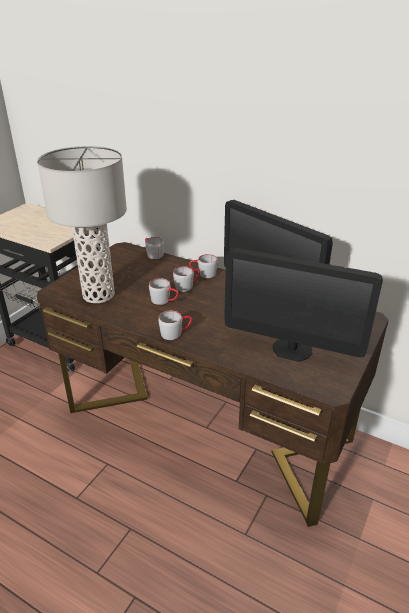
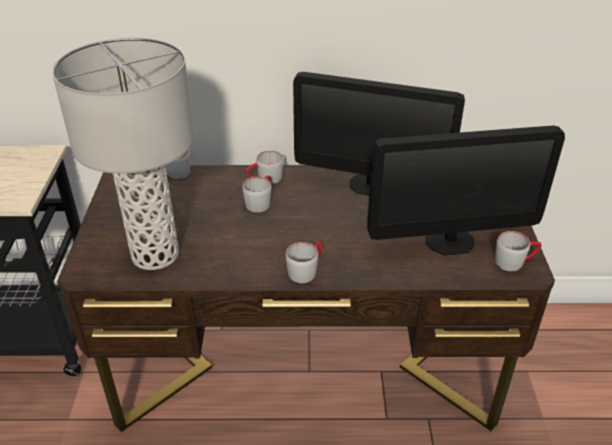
camera: 30 degrees left, 5 degrees up
(164, 301) = (251, 232): grey mug -> grey mug (515, 261)

